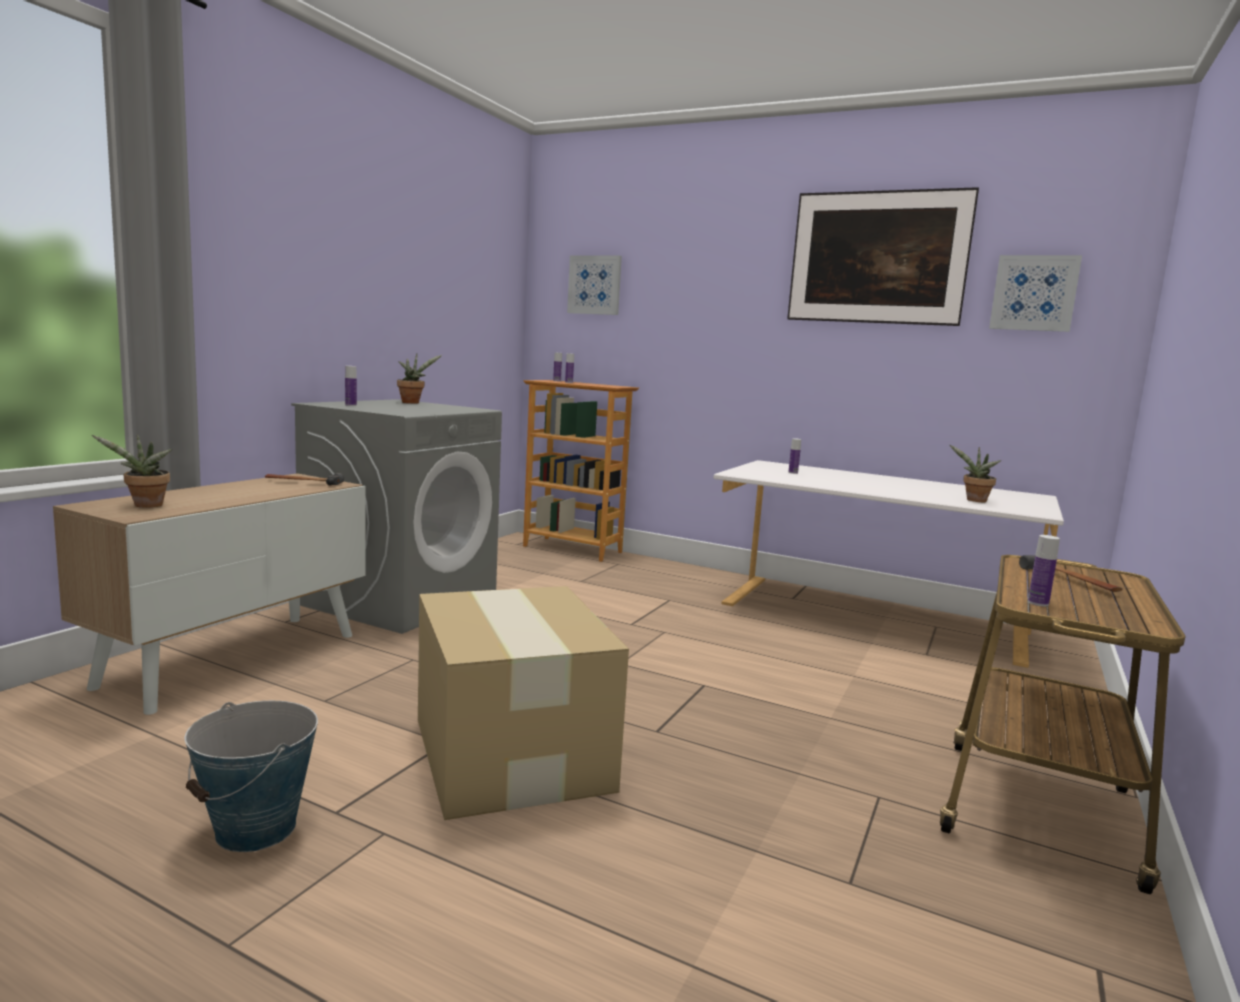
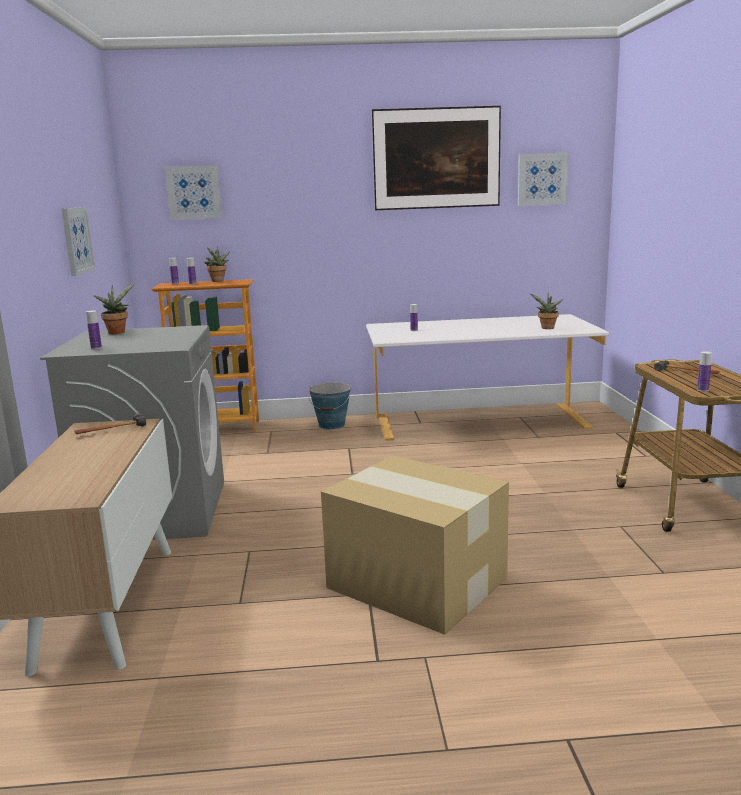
camera: 30 degrees left, 5 degrees up
(145, 506) = (59, 488): potted plant -> potted plant (218, 281)
(256, 829) = (348, 692): bucket -> bucket (332, 425)
(417, 309) = (76, 240): none -> picture

